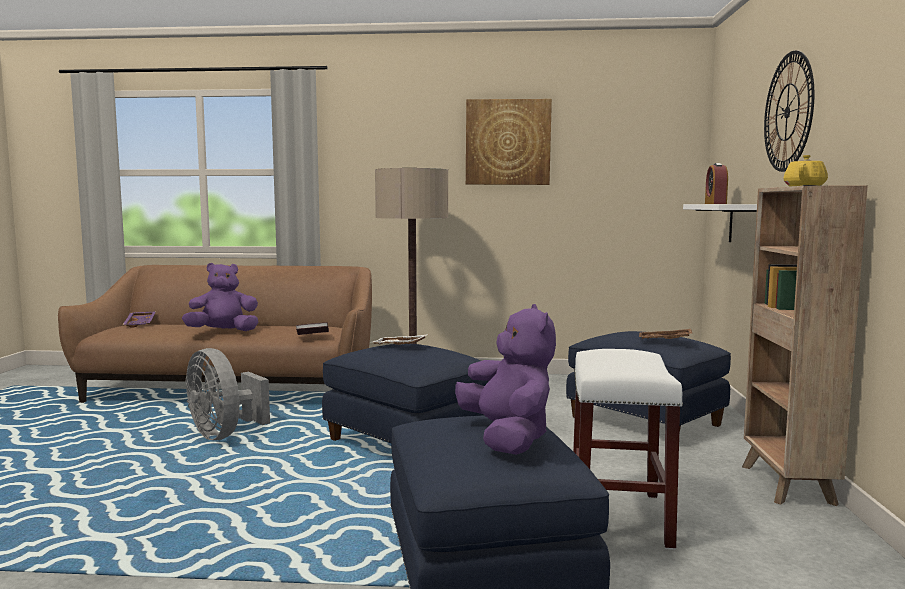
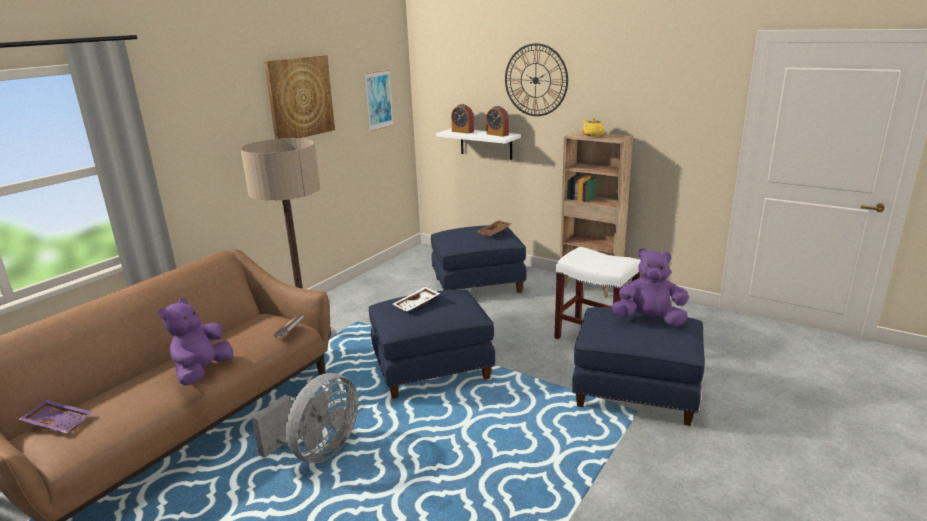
camera: 60 degrees left, 15 degrees up
(224, 434) = (318, 451): grey fan -> grey fan turned 45 degrees counterclockwise
(638, 162) = (378, 100): none -> picture
(738, 203) = (497, 134): none -> alarm clock

